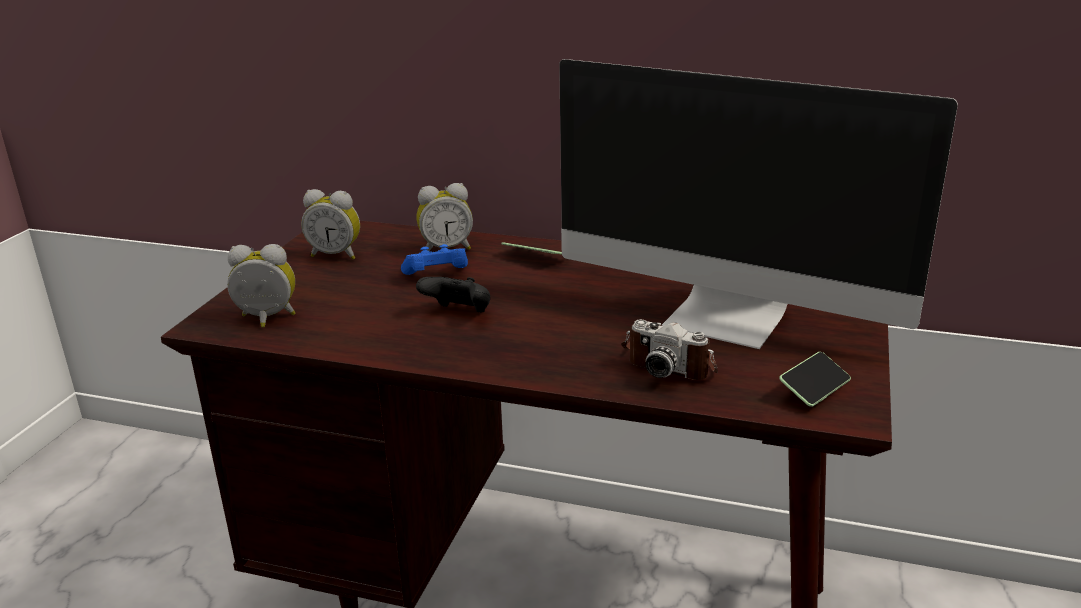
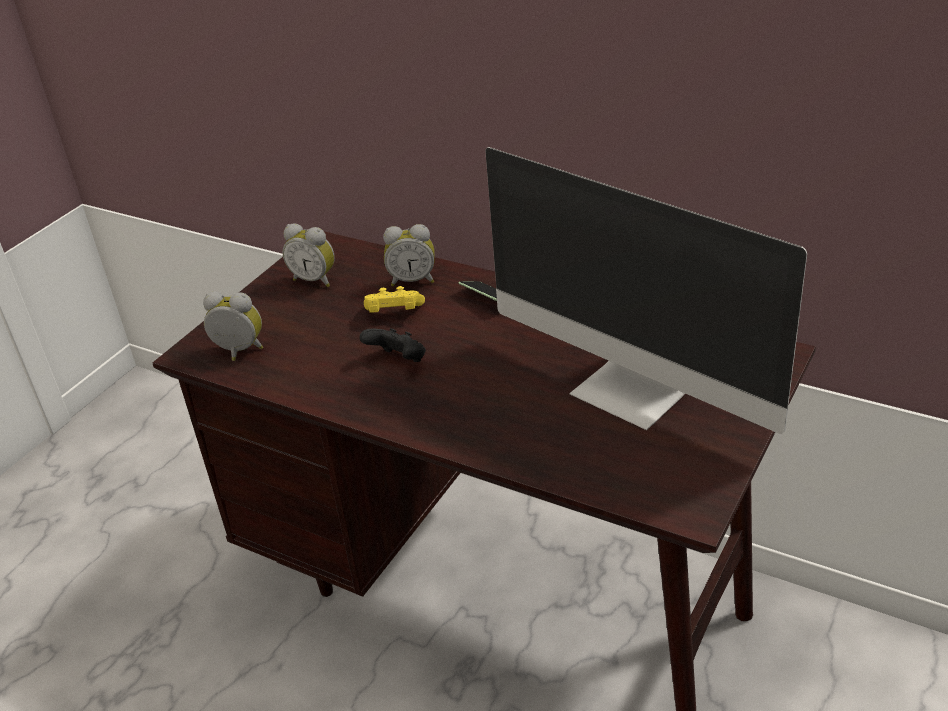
camera: 15 degrees right, 10 degrees up
(437, 276) = (394, 313): blue game controller -> yellow game controller
(671, 363) = (561, 437): camera -> none
(814, 389) = (674, 481): phone -> none

